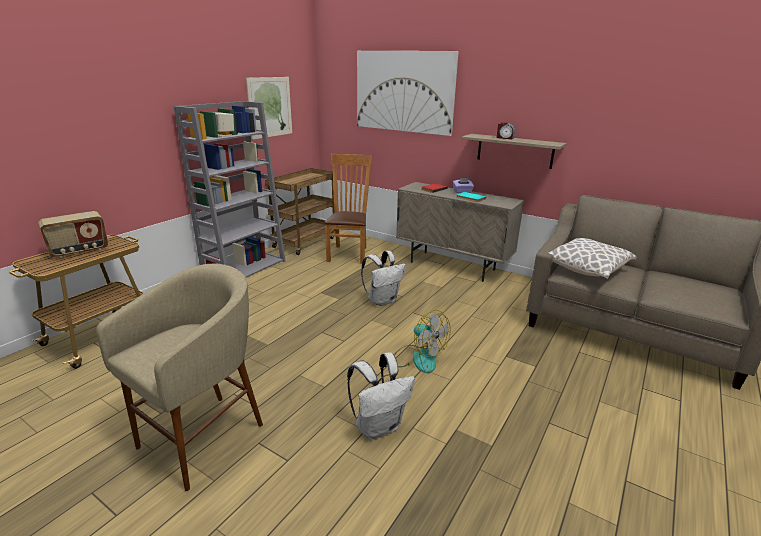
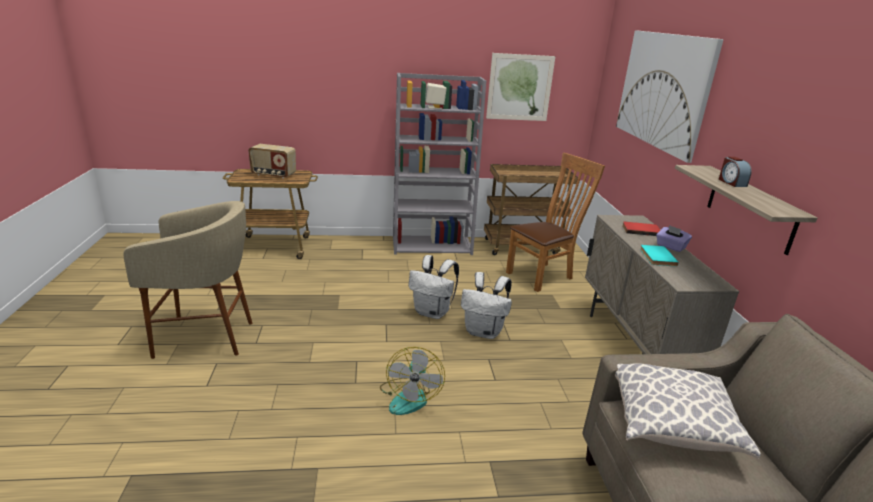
camera: 50 degrees right, 0 degrees up
(379, 426) = (282, 415): white backpack -> white backpack (432, 312)

